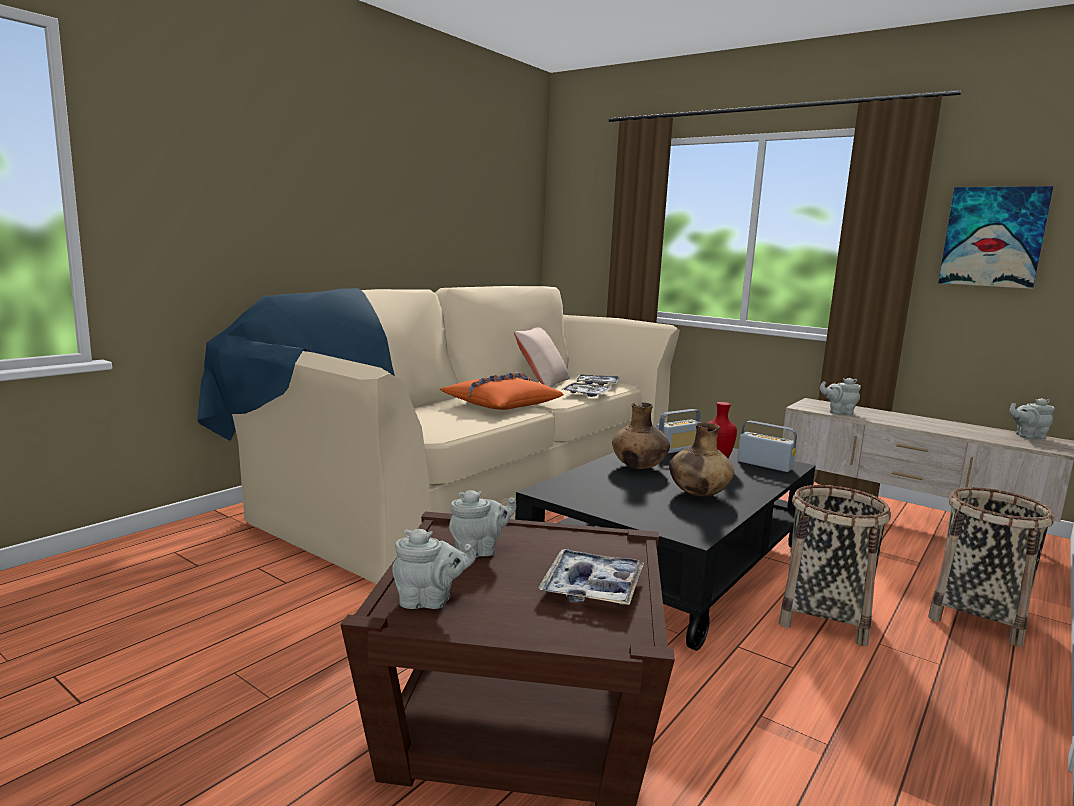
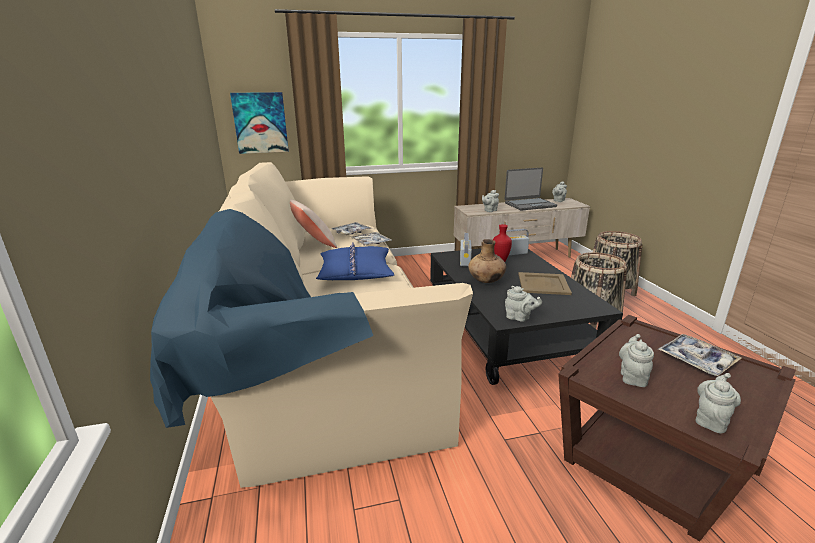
camera: 50 degrees left, 10 degrees up
(501, 404) = (355, 272): orange pillow -> blue pillow
(568, 496) = (519, 318): none -> grey teapot
(698, 494) = (543, 284): brown vase -> beige tray
(940, 425) = (529, 205): none -> laptop
(993, 237) = (525, 101): picture -> picture (260, 123)

